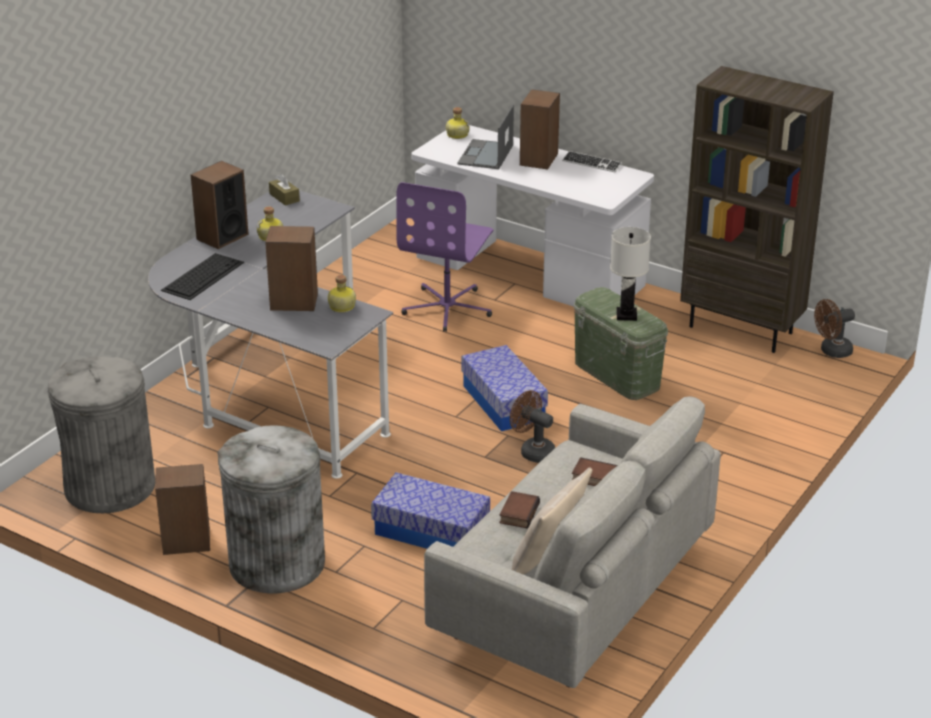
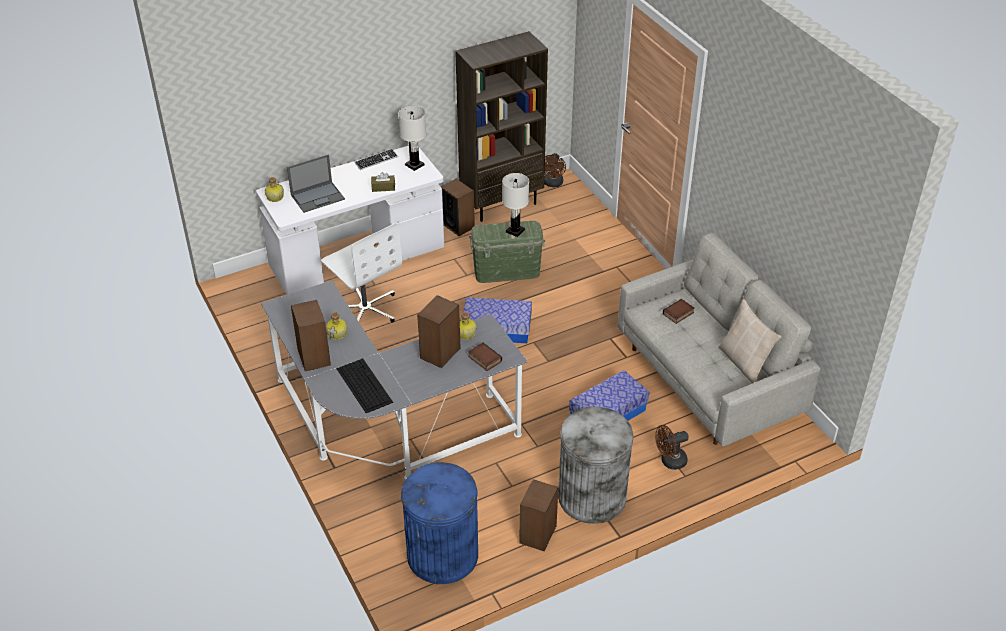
camera: 60 degrees left, 10 degrees up
(109, 486) = (442, 555): grey trash can -> blue trash can
(284, 197) = (284, 307): brown tissue box -> brown tissue box (383, 187)
(448, 308) = (365, 309): purple office chair -> white office chair
(485, 155) = (318, 197): laptop -> laptop turned 75 degrees counterclockwise
(518, 513) = (693, 357): book -> book (484, 359)
(532, 451) = (558, 339): brown fan -> brown fan (669, 461)
(539, 159) = (348, 178): speaker -> speaker (458, 225)
(612, 186) = (414, 165): none -> white table lamp

